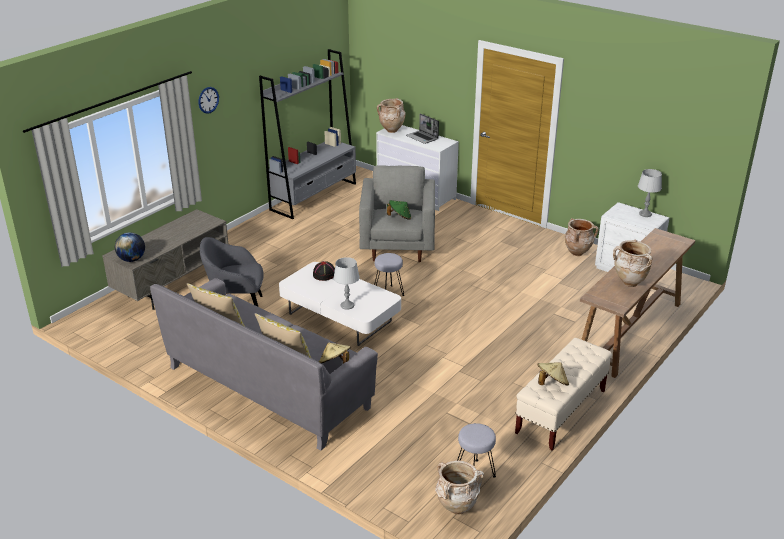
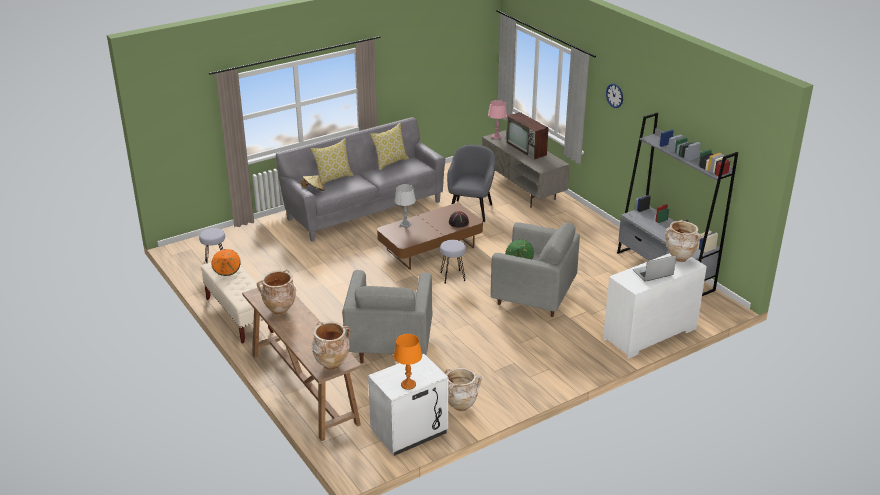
camera: 110 degrees right, 0 degrees up
(132, 259) = (496, 137): globe -> pink table lamp
(164, 236) = (527, 149): none -> television
(340, 318) = (430, 249): white coffee table -> brown coffee table
(456, 509) = (195, 251): beige vase -> beige vase (331, 365)
(529, 302) = (389, 346): none -> grey armchair
(551, 383) = (227, 270): beige hat -> orange hat
(645, 214) = (408, 385): grey table lamp -> orange table lamp

